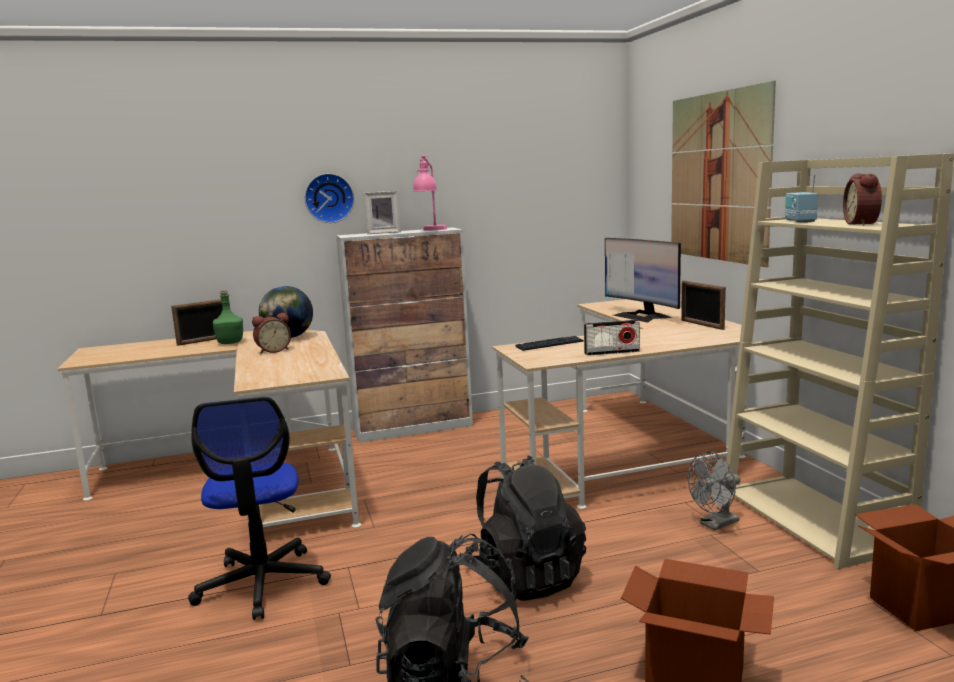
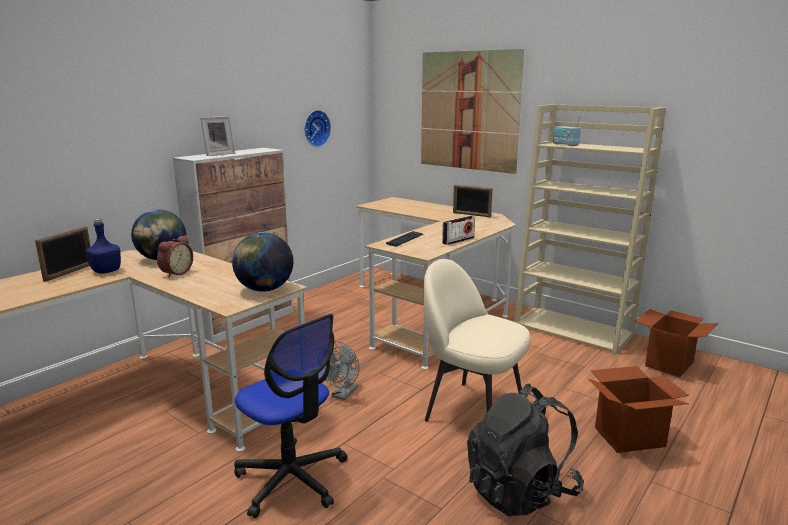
camera: 35 degrees left, 5 degrees up
(230, 342) = (106, 271): green bottle -> blue bottle
(308, 374) = (264, 289): none -> globe
(329, 198) = (163, 122): wall clock -> wall clock (315, 128)
(431, 230) = (258, 151): pink table lamp -> none
(525, 577) = (472, 410): black backpack -> beige chair
(642, 316) = (421, 211): monitor -> none
(715, 524) = (531, 345): grey fan -> grey fan (342, 395)
(863, 224) = (613, 147): alarm clock -> none

